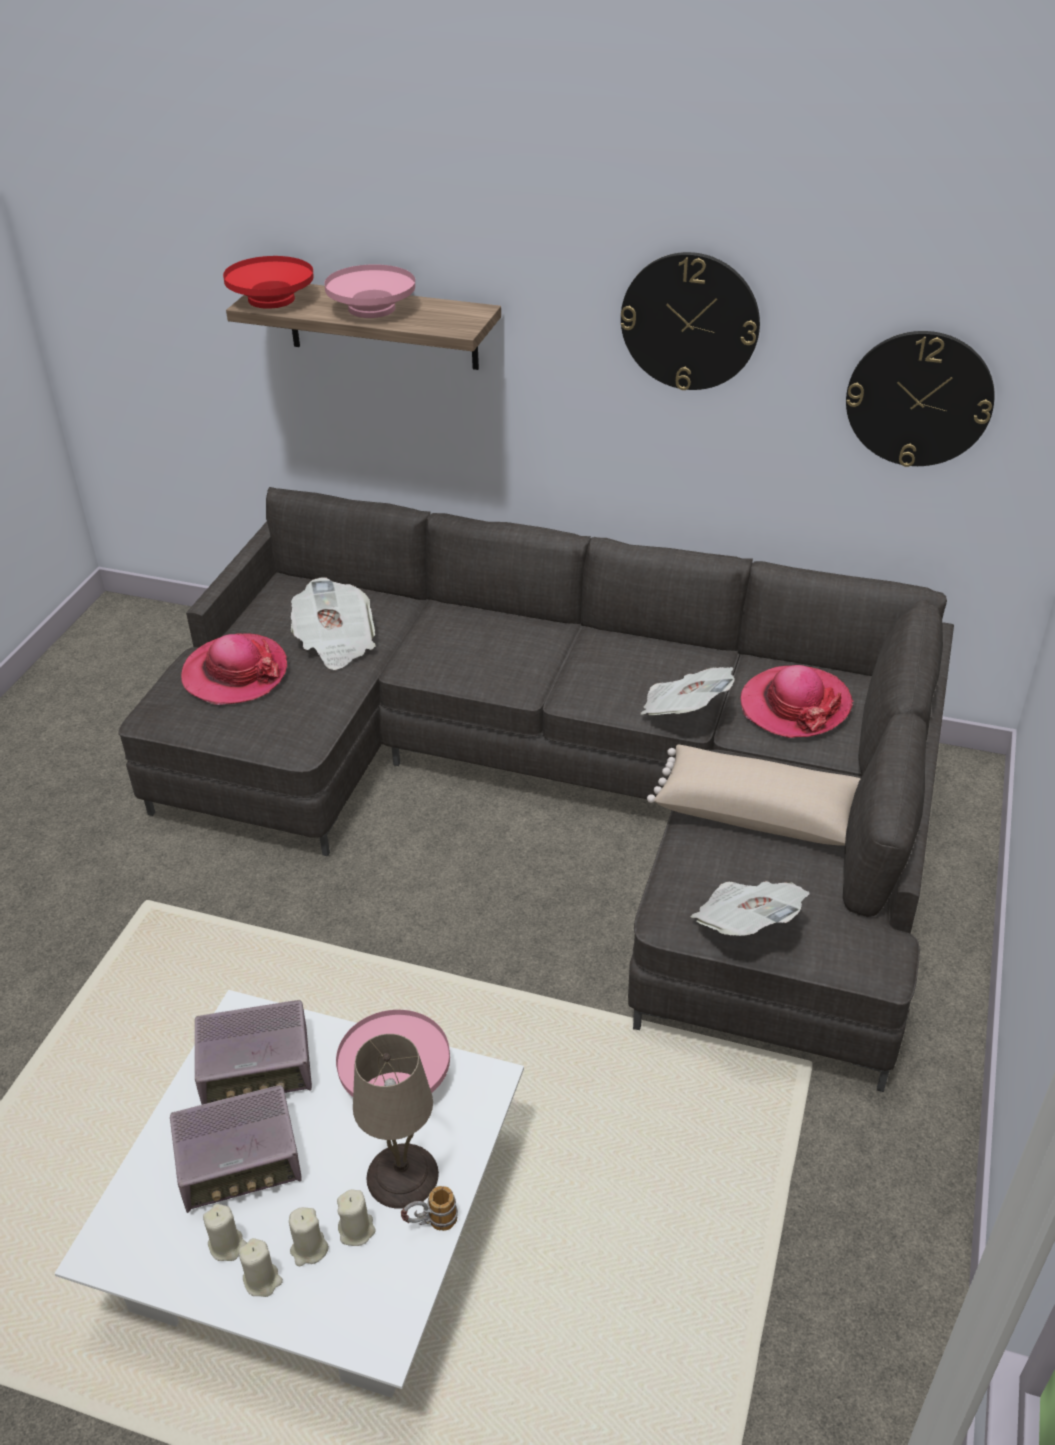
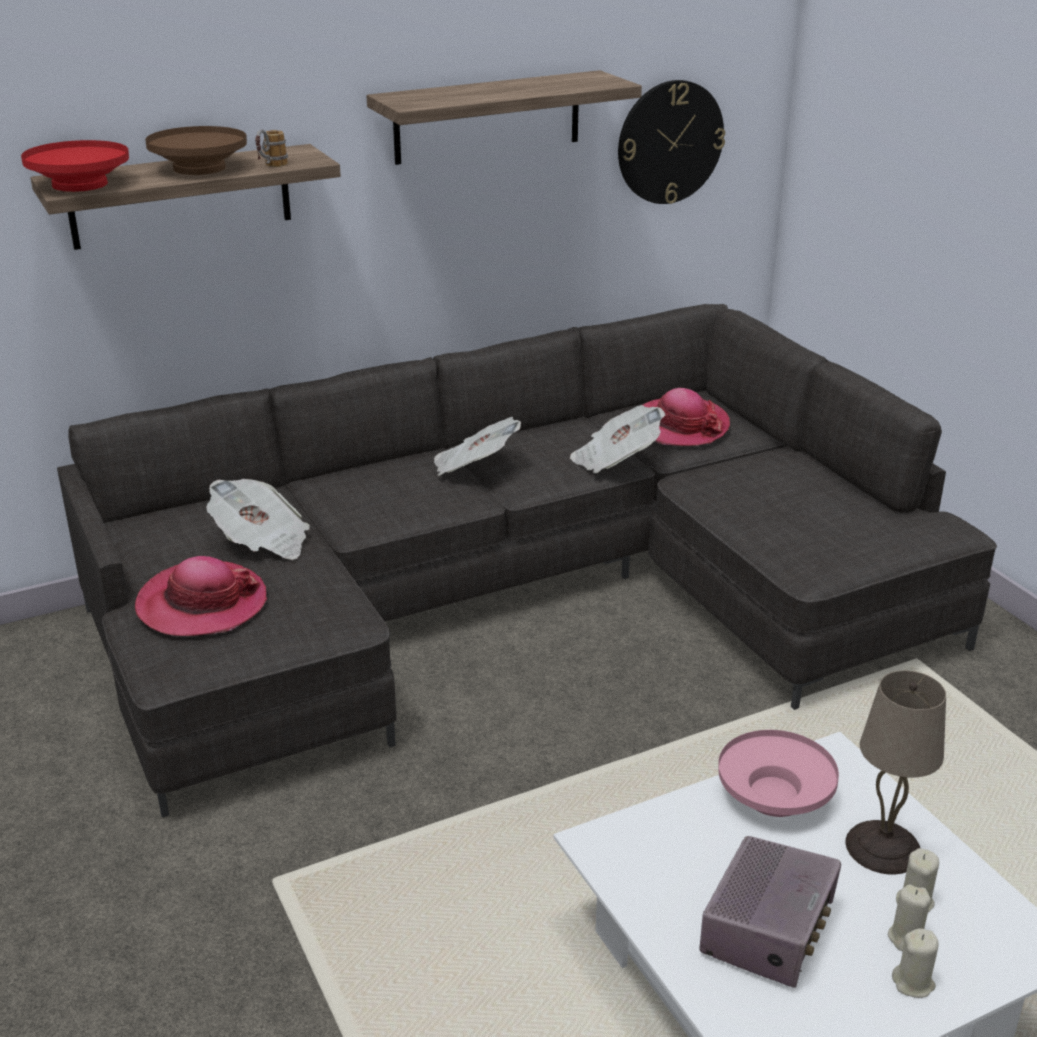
camera: 45 degrees left, 10 degrees down
(227, 1245) = (853, 985): beige candle -> none
(257, 1069) = (672, 865): radio -> none
(372, 309) = (200, 168): pink bowl -> brown bowl
(430, 1223) = (948, 859): mug -> mug (271, 166)
(690, 321) = (488, 117): wall clock -> shelf
(745, 924) = (861, 551): newspaper -> newspaper (474, 467)
(758, 812) = (761, 491): beige pillow -> none

